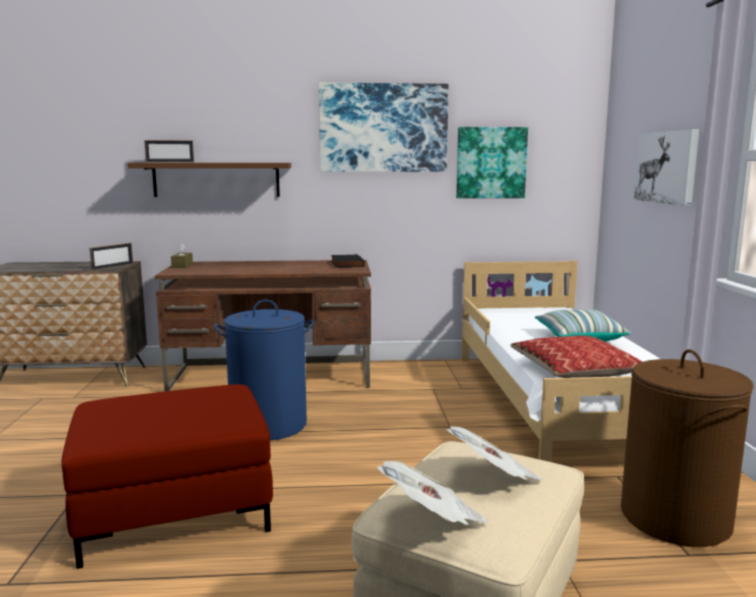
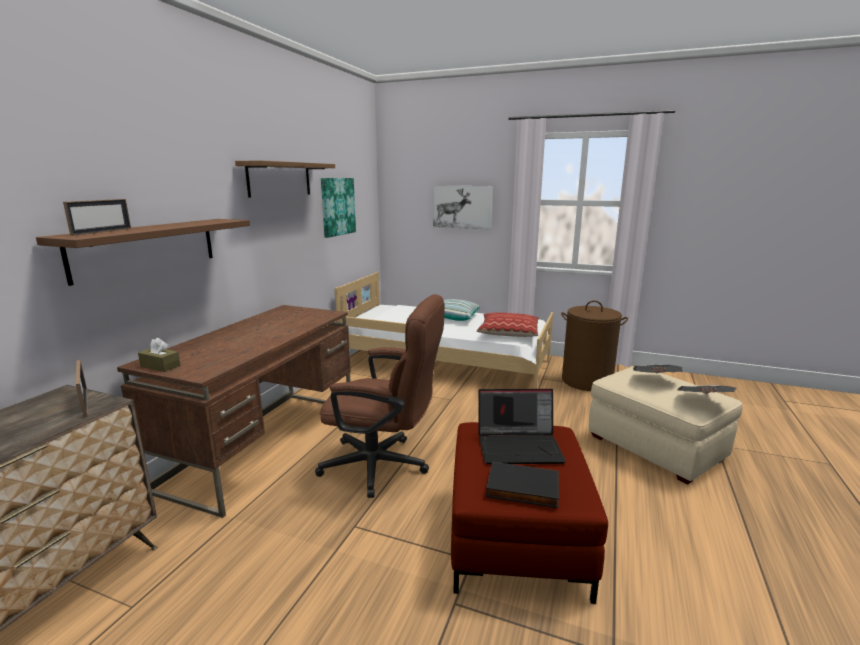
camera: 65 degrees left, 5 degrees up
(192, 408) = (520, 446): none -> laptop
(268, 425) = (384, 466): blue laundry basket -> brown office chair
(346, 264) = (293, 312): black book -> black book (522, 489)
(383, 128) = (279, 179): picture -> shelf

